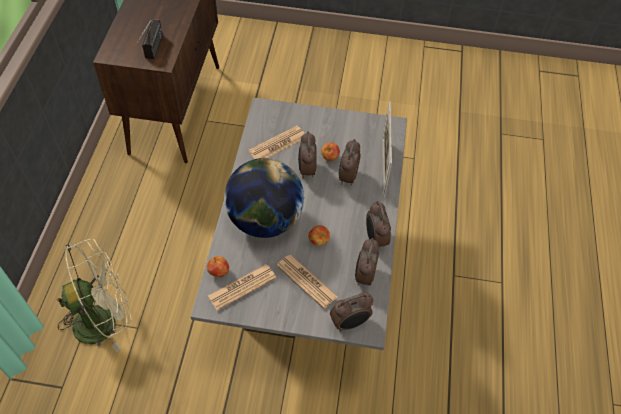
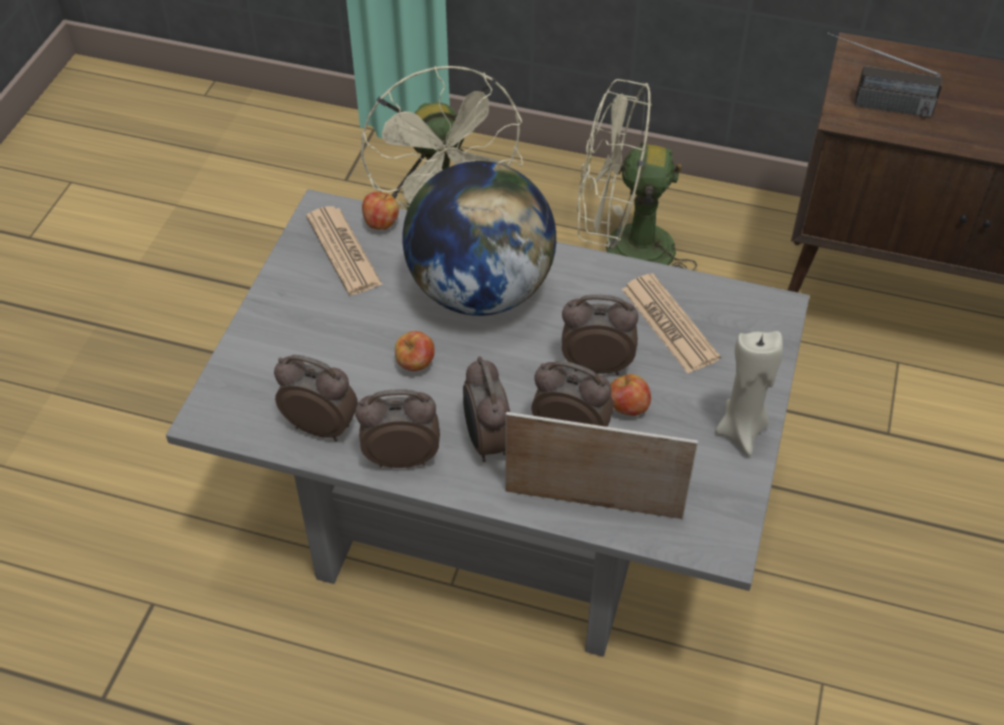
camera: 100 degrees right, 5 degrees down
(133, 228) = (623, 251): none -> beige fan
(306, 281) = (332, 338): newspaper -> none
(334, 120) = (741, 430): none -> beige candle
(350, 323) = (228, 390): alarm clock -> alarm clock (486, 441)

